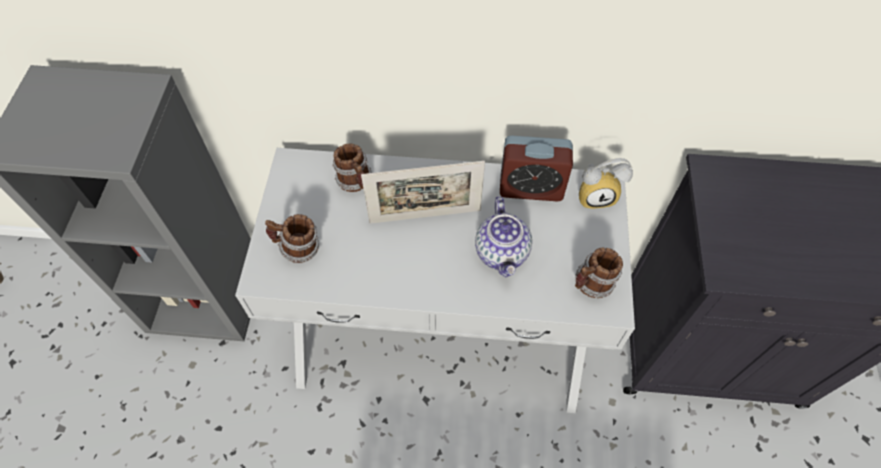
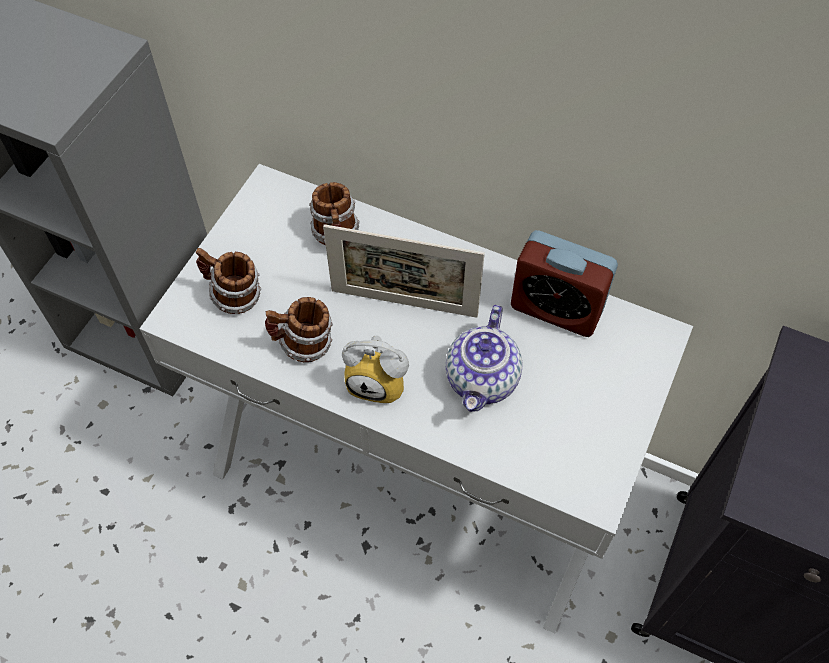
camera: 20 degrees right, 0 degrees up
(591, 285) = (582, 459): mug -> mug (303, 345)
(596, 195) = (641, 345): alarm clock -> alarm clock (379, 382)

